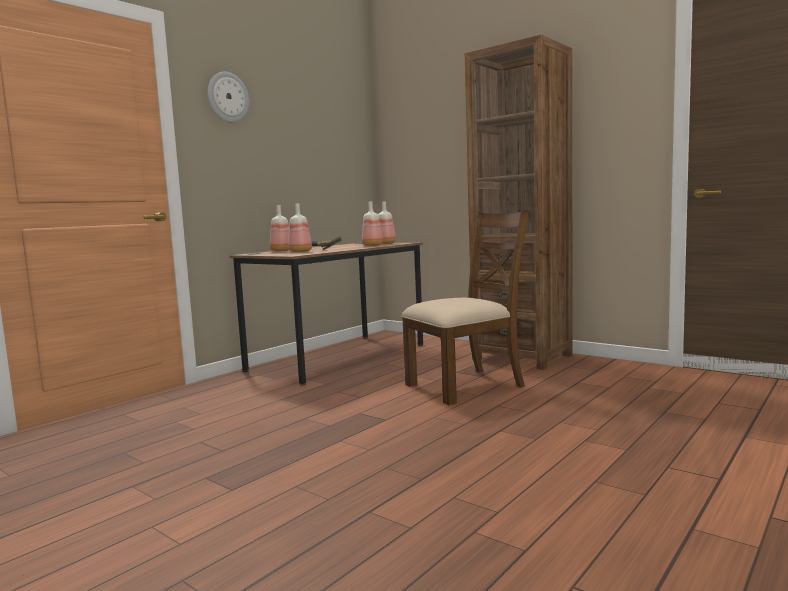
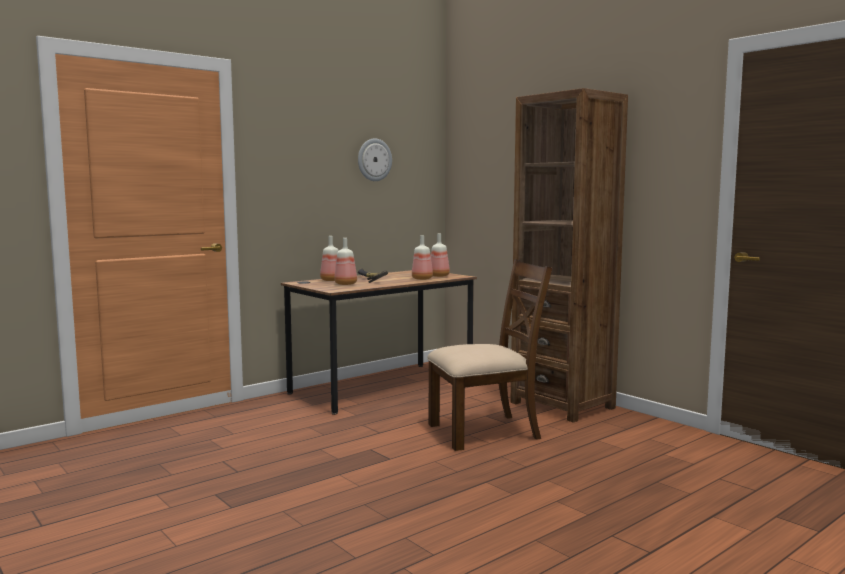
camera: 10 degrees right, 0 degrees up
(227, 97) = (288, 132): wall clock -> wall clock (374, 160)

